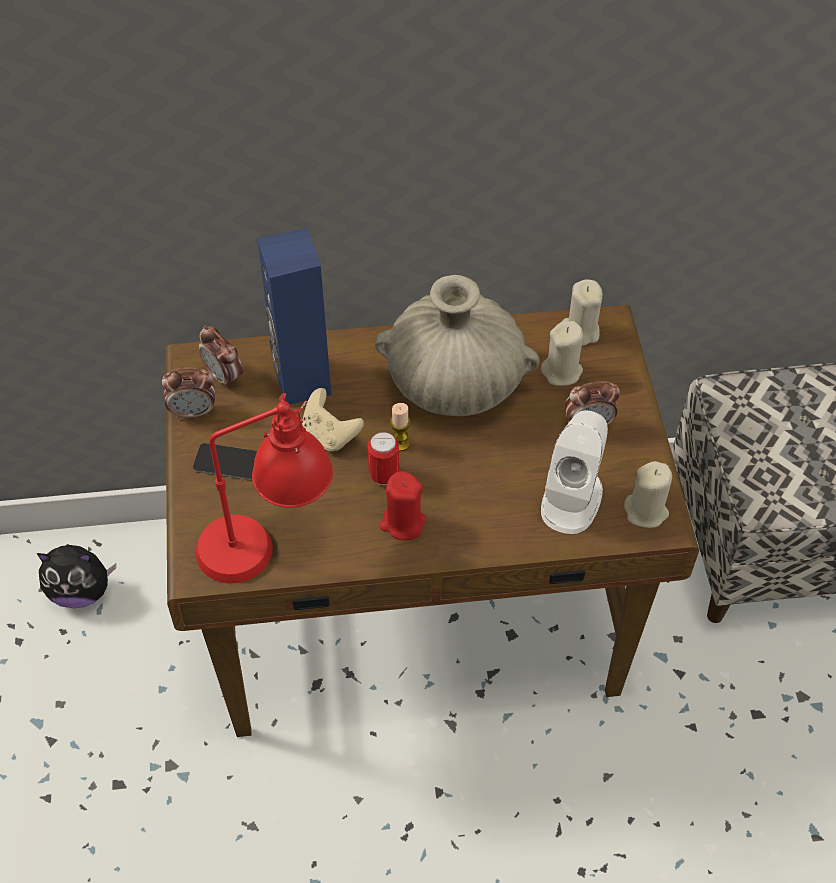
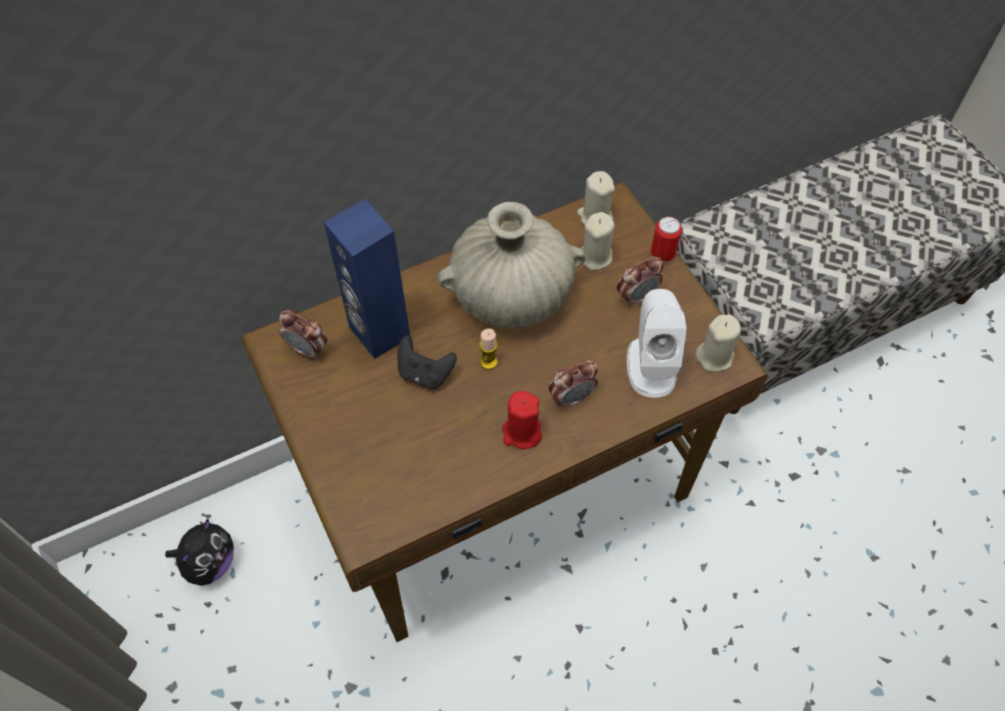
camera: 20 degrees left, 5 degrees up
(81, 591) = (210, 563): plush toy -> plush toy turned 45 degrees counterclockwise
(193, 412) = (294, 390): alarm clock -> alarm clock (571, 398)
(231, 463) = (348, 427): phone -> none
(268, 545) = (414, 492): red table lamp -> none
(330, 434) = (425, 373): beige game controller -> black game controller
(384, 475) = (487, 395): can -> can (662, 254)

